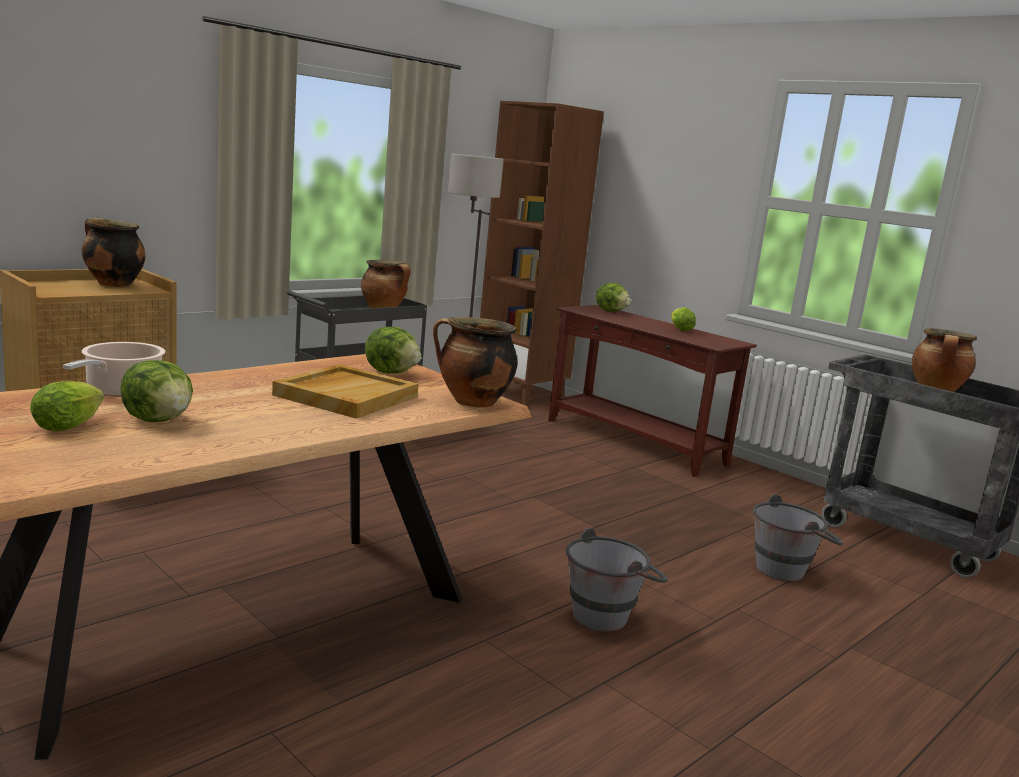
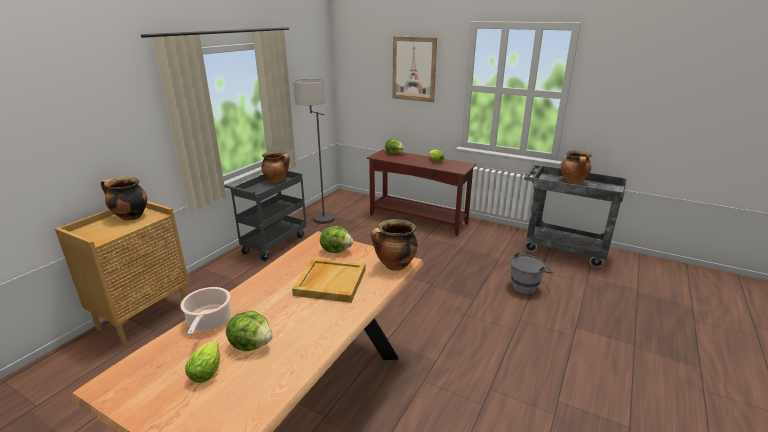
camera: 15 degrees left, 10 degrees up
(521, 394) = (346, 199): brown bookcase -> none
(609, 614) = (468, 343): grey bucket -> none
(672, 164) = (414, 69): none -> picture

